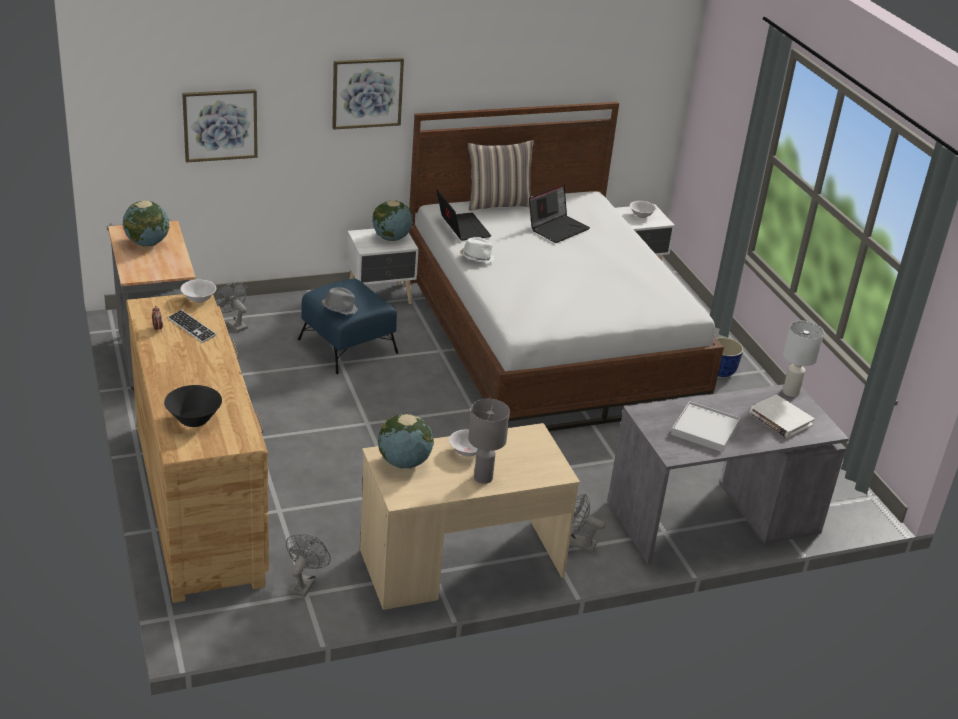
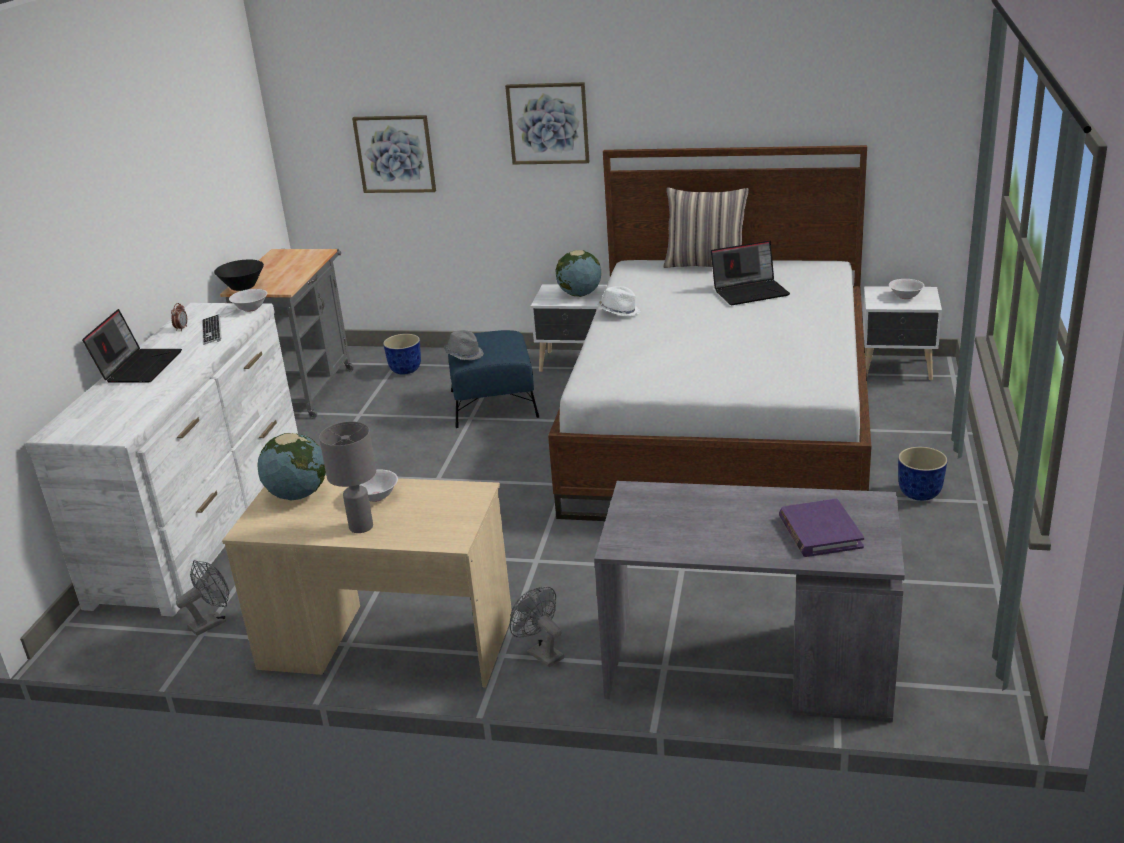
camera: 35 degrees right, 5 degrees down
(147, 243) = (285, 264): globe -> none
(194, 420) = (103, 408): black bowl -> black bowl (243, 287)
(198, 501) = (204, 521): brown dresser -> white dresser
(234, 324) = (405, 370): grey fan -> planter
(461, 227) = (636, 282): laptop -> laptop (139, 366)
(704, 429) = (695, 525): white tray -> none
(780, 419) = (819, 532): white book -> purple book
(791, 392) = (873, 502): white table lamp -> none

